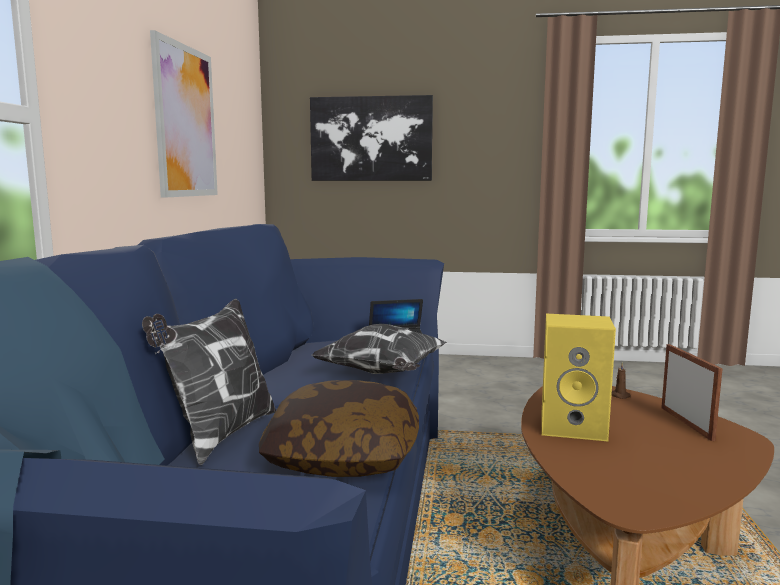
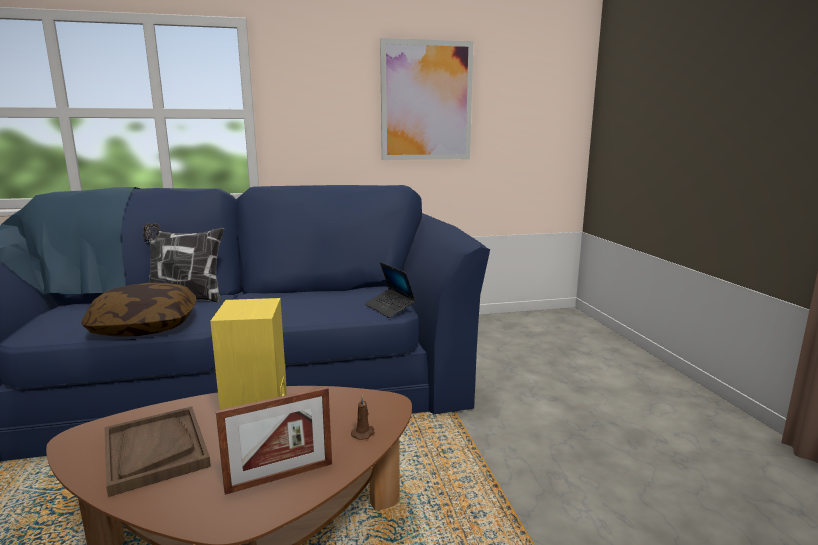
camera: 70 degrees right, 5 degrees up
(371, 139) = (666, 98): picture -> none
(383, 374) = (310, 315): pillow -> none
(653, 468) = (155, 450): none -> brown tray

